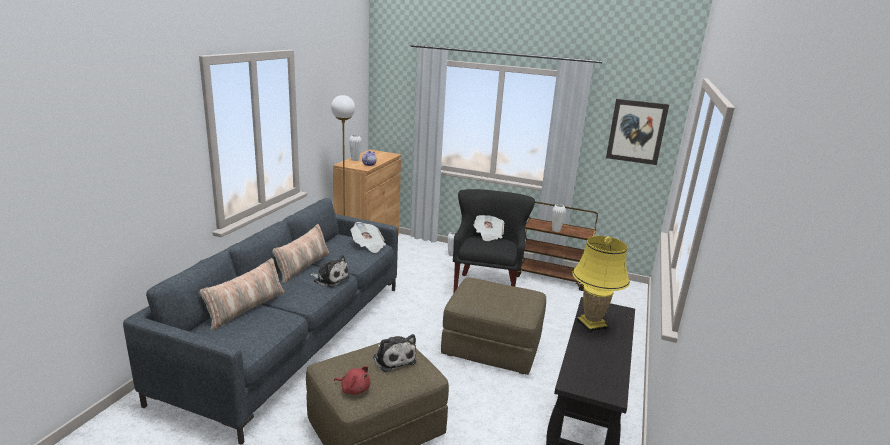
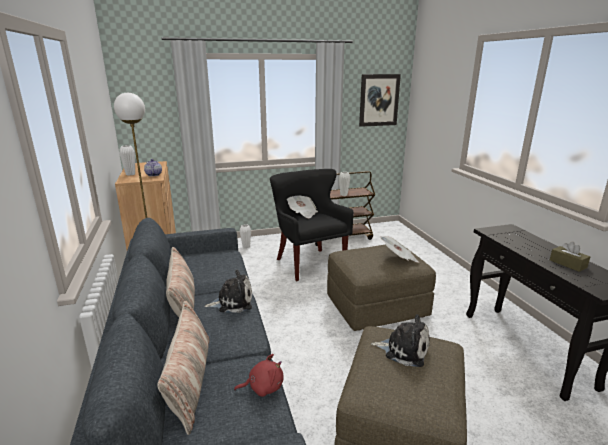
camera: 35 degrees left, 0 degrees up
(354, 389) = (426, 401): red plush toy -> red plush toy (263, 387)
(368, 246) = (218, 256): newspaper -> newspaper (398, 258)
(592, 325) = (519, 244): yellow table lamp -> none
(599, 356) = (567, 264): none -> brown tissue box

